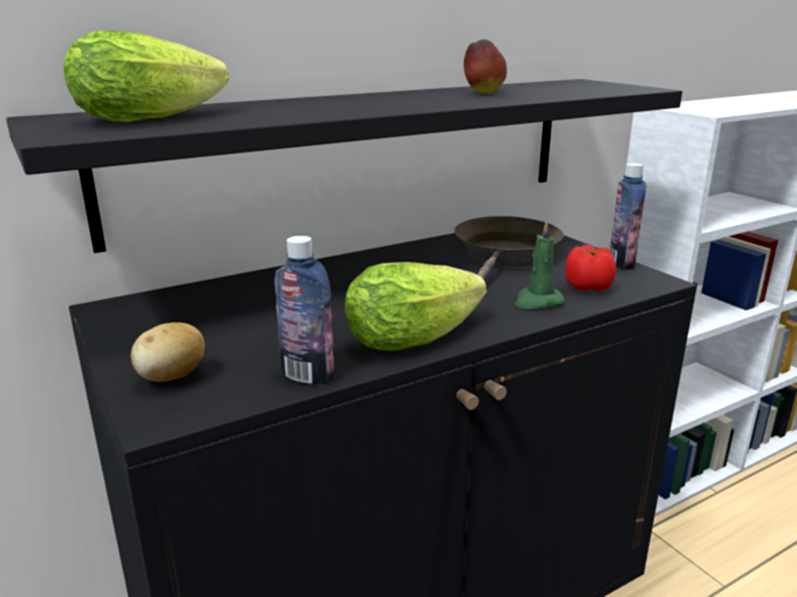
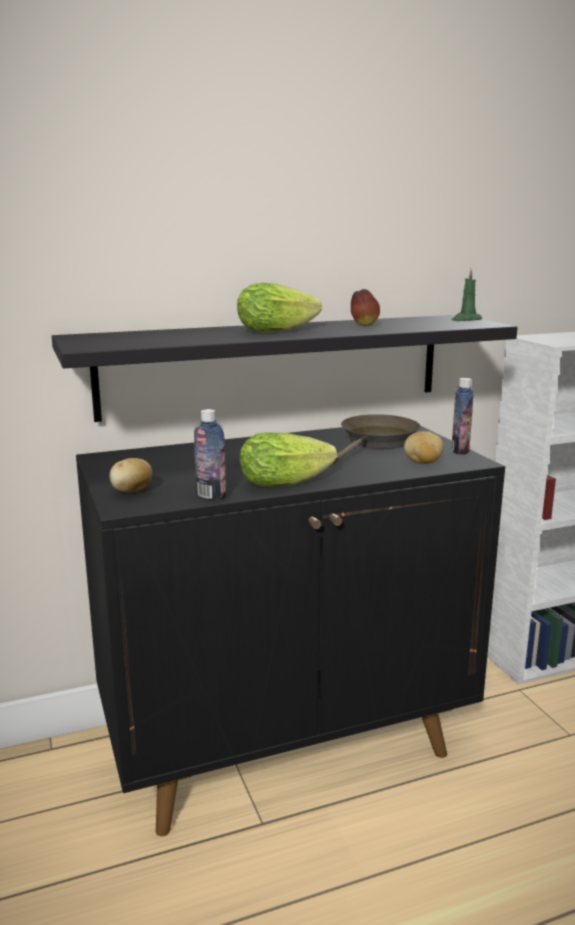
camera: 10 degrees right, 5 degrees down
(158, 117) = (139, 337): lettuce -> lettuce (281, 330)
(537, 302) = (380, 469): green candle -> green candle (466, 320)
(587, 287) = (422, 463): tomato -> potato

